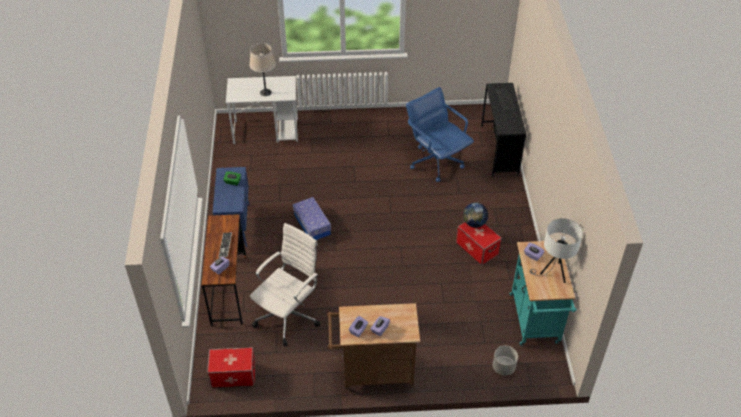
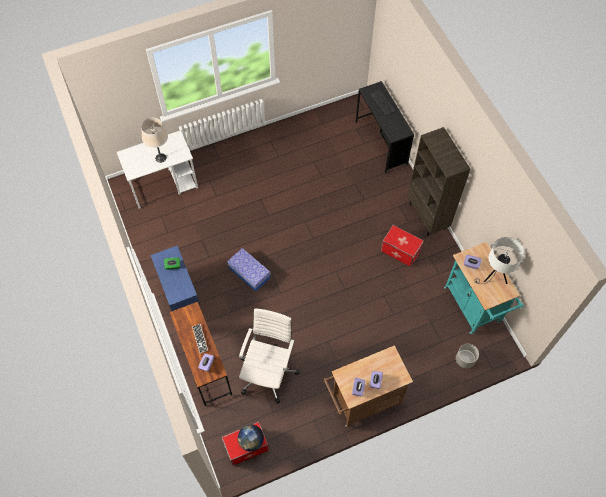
camera: 20 degrees left, 15 degrees up
(436, 161) = (331, 172): blue office chair -> none
(474, 223) = (395, 233): globe -> globe (251, 441)
(520, 226) = (427, 217): none -> brown bookcase

